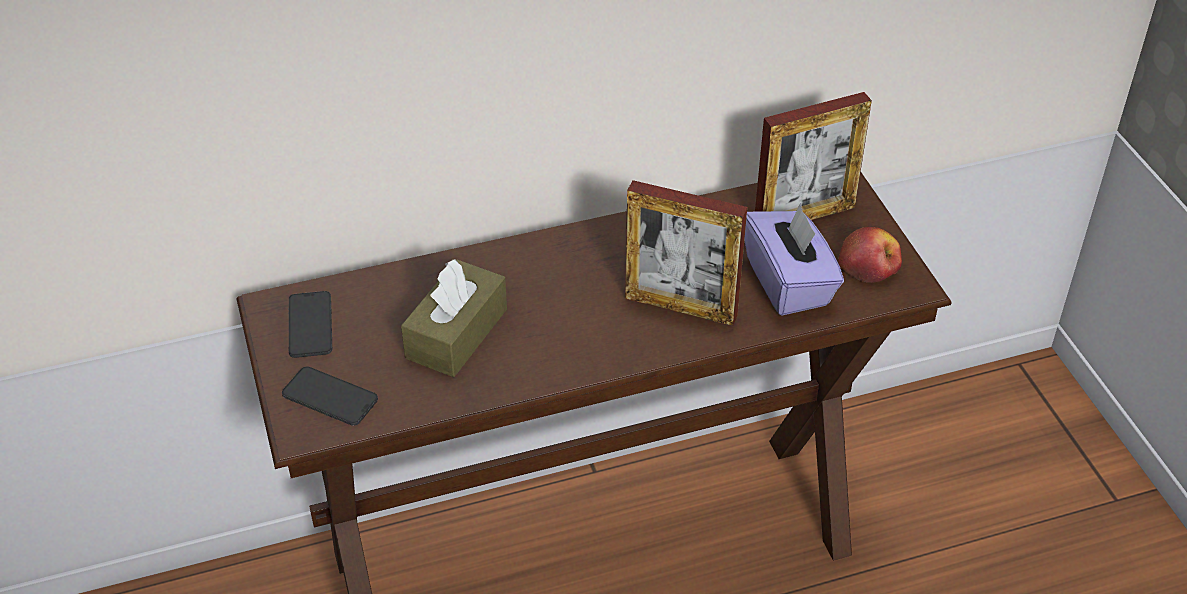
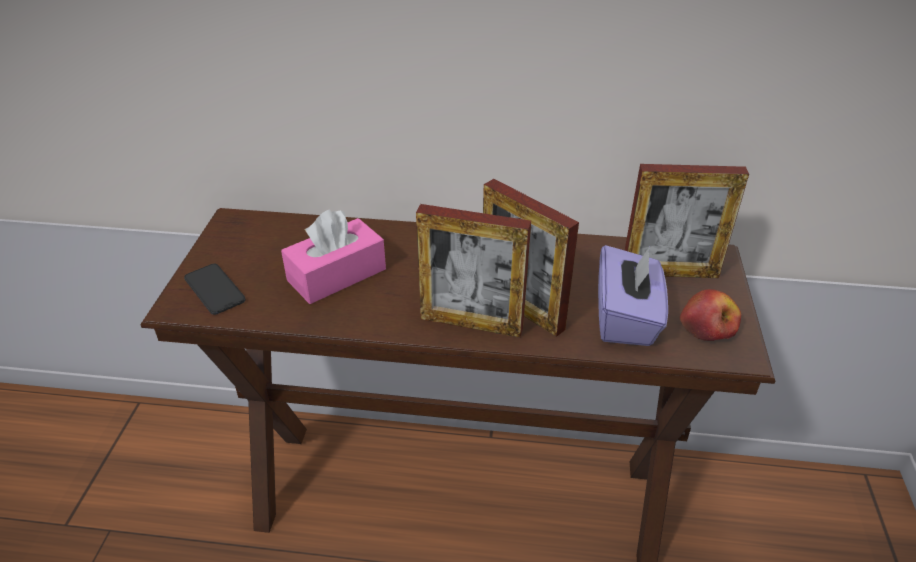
camera: 25 degrees right, 5 degrees down
(310, 325) = (244, 239): phone -> none
(456, 333) = (336, 275): brown tissue box -> pink tissue box
(640, 340) = (471, 323): none -> picture frame

